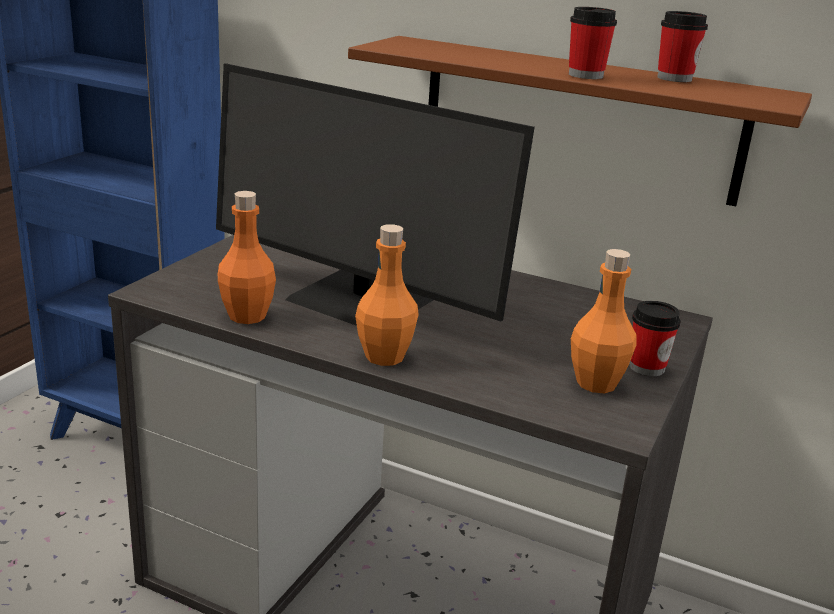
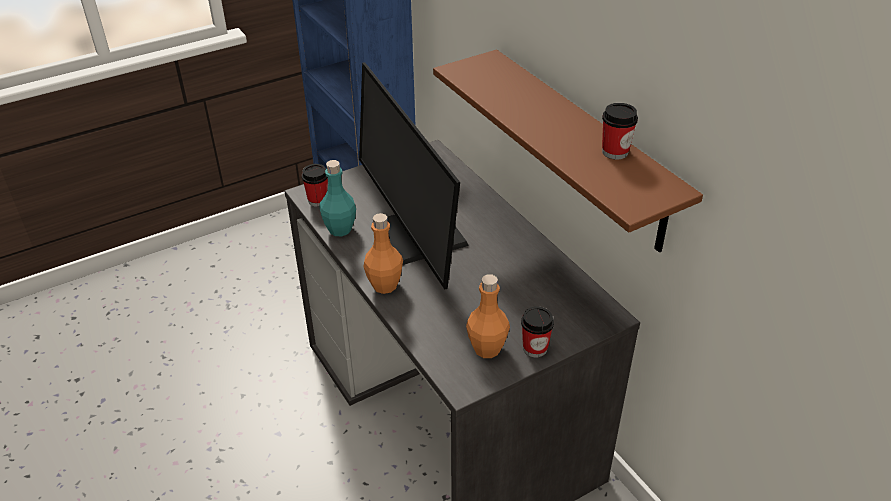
camera: 35 degrees right, 15 degrees up
(247, 316) = (340, 229): orange bottle -> turquoise bottle
(585, 75) = (547, 136): cup -> cup (318, 200)

